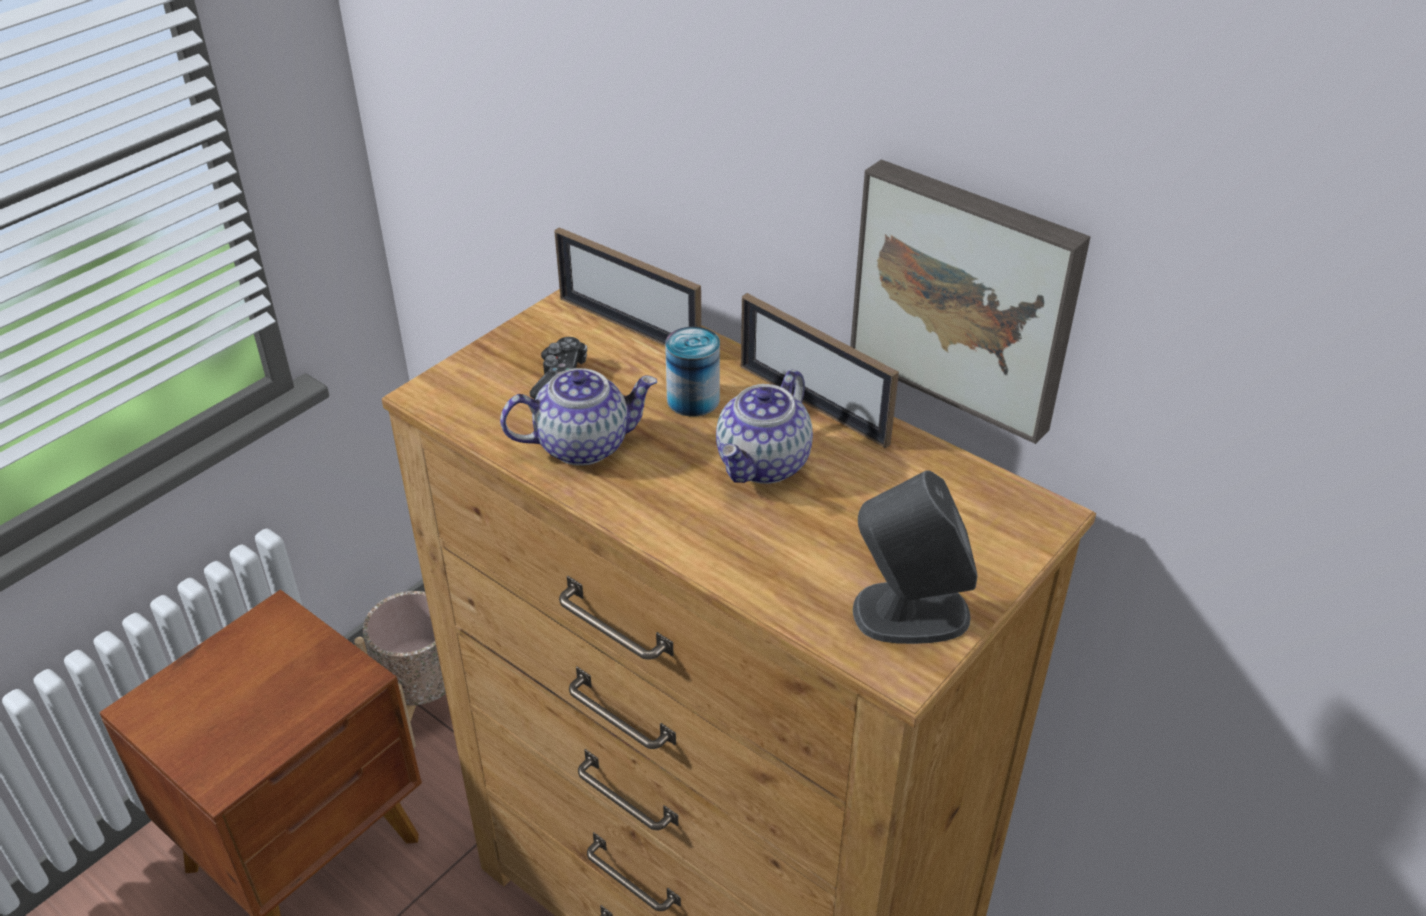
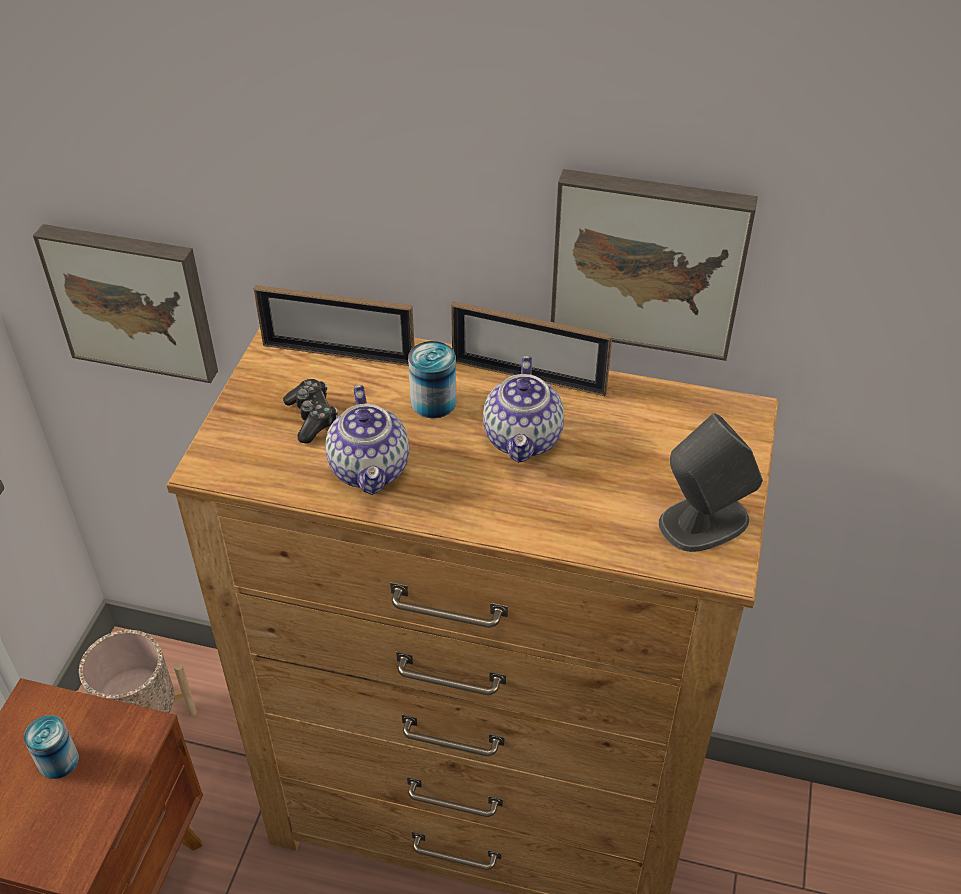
camera: 25 degrees left, 5 degrees up
(267, 678) = (58, 761): none -> can
(482, 232) = (133, 300): none -> picture
(583, 444) = (371, 469): teapot -> teapot turned 120 degrees clockwise

